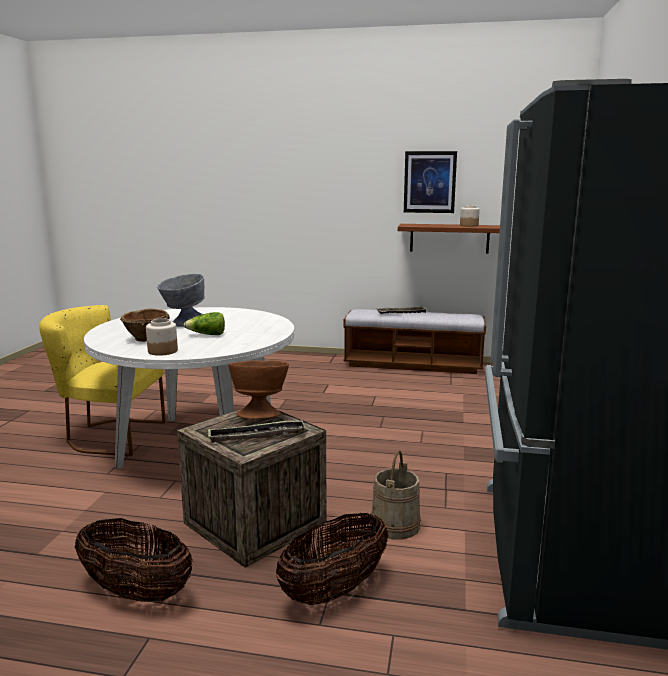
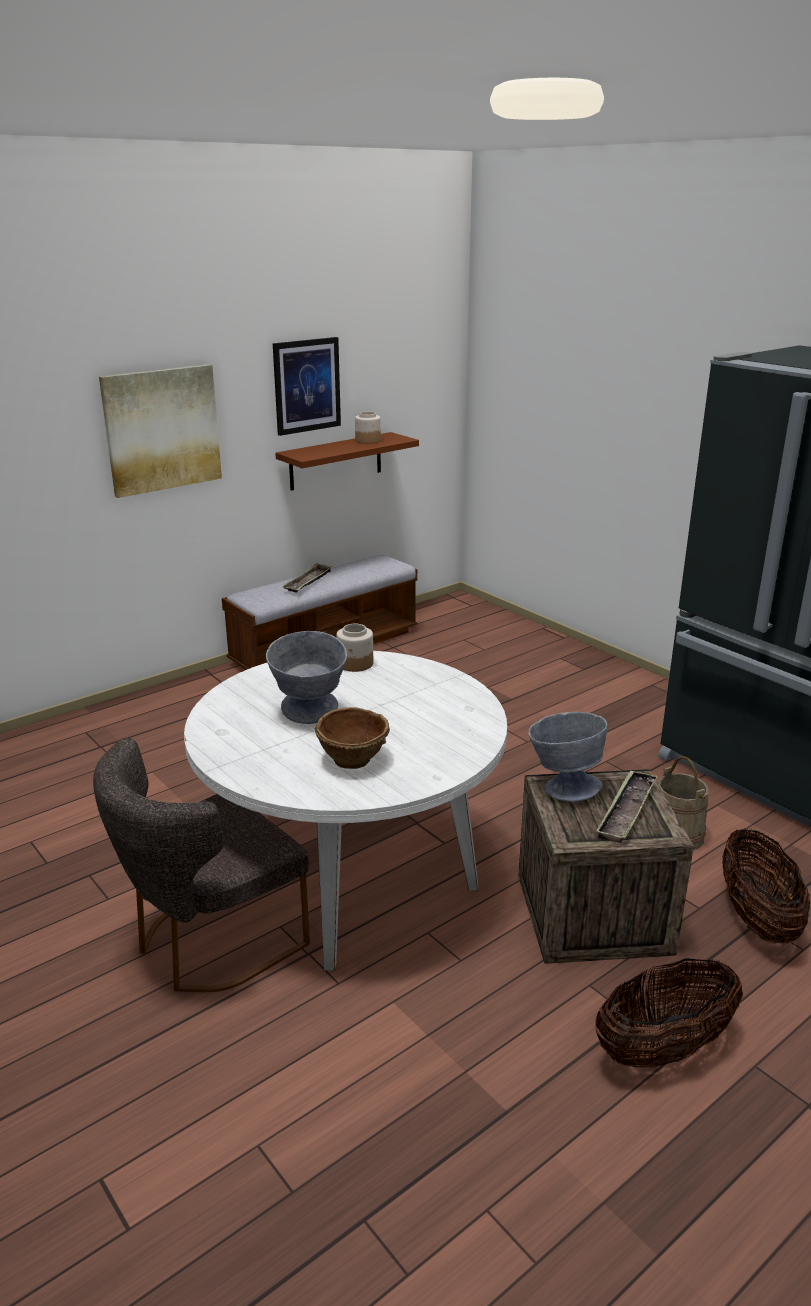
camera: 50 degrees left, 10 degrees up
(109, 436) = (209, 943): yellow chair -> grey chair
(162, 351) = (434, 766): jar -> jar (355, 664)
(207, 335) = (395, 718): lettuce -> none
(260, 414) = (563, 787): brown bowl -> grey bowl
(324, 196) = (162, 429): none -> picture

